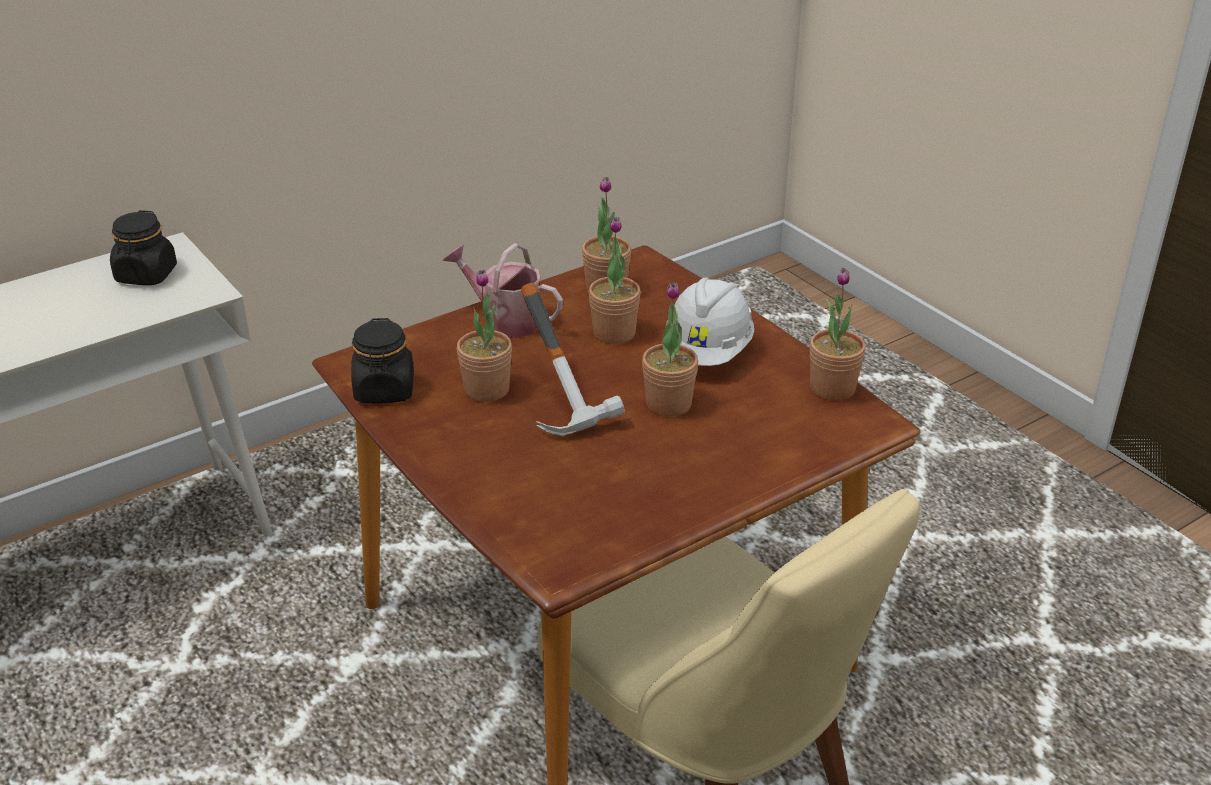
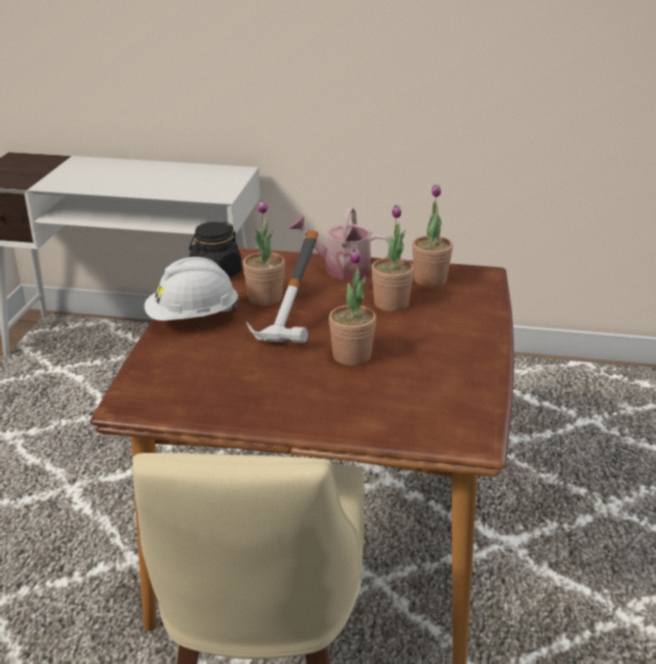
camera: 45 degrees right, 5 degrees down
(146, 275) = (208, 178): black jar -> none
(505, 319) = (341, 269): watering can -> watering can turned 60 degrees counterclockwise
(708, 352) = (431, 341): white hard hat -> white hard hat (193, 318)
(832, 388) = (480, 404): potted plant -> none

